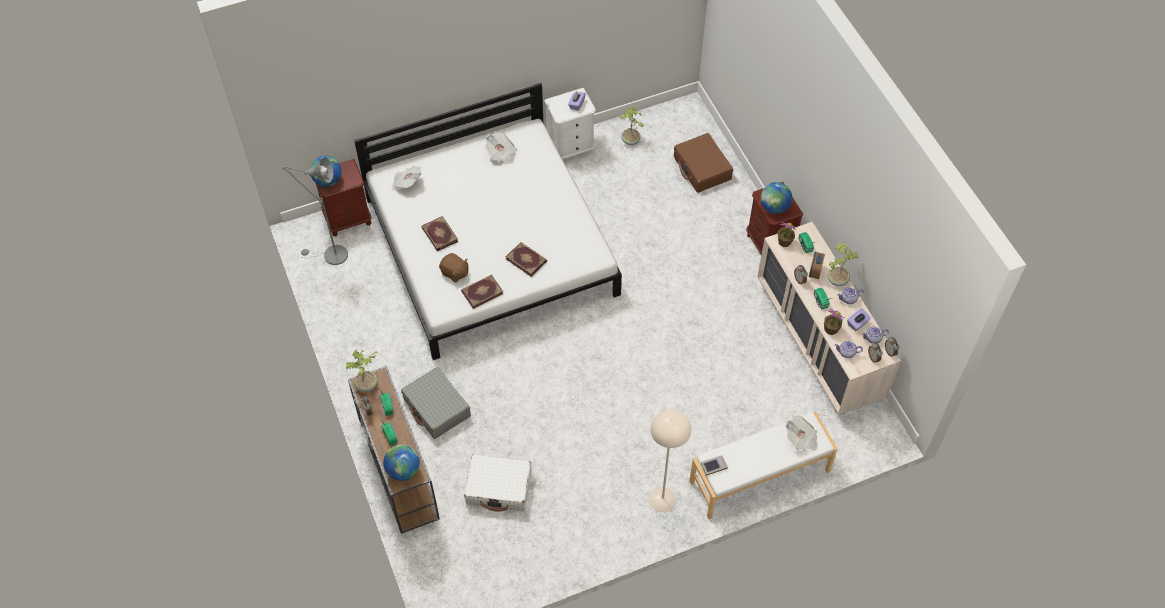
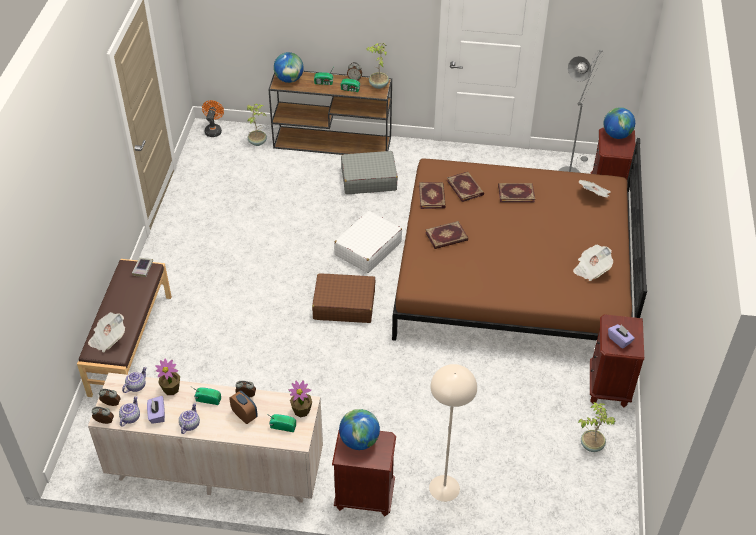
camera: 120 degrees right, 10 degrees down
(443, 596) = (213, 130): none -> orange fan
(454, 273) = (465, 187): brown plush toy -> book
(491, 246) = (514, 273): white bed -> brown bed
(499, 488) = (269, 186): white suitcase -> white suitcase (367, 249)
(571, 148) = (608, 386): white nightstand -> brown nightstand
(662, 499) = (172, 272): beige floor lamp -> beige floor lamp (444, 487)
(702, 169) = (510, 492): brown suitcase -> brown suitcase (344, 305)
(760, 477) = (130, 344): white bench -> brown bench
(837, 280) = (219, 428): potted plant -> potted plant (258, 142)

